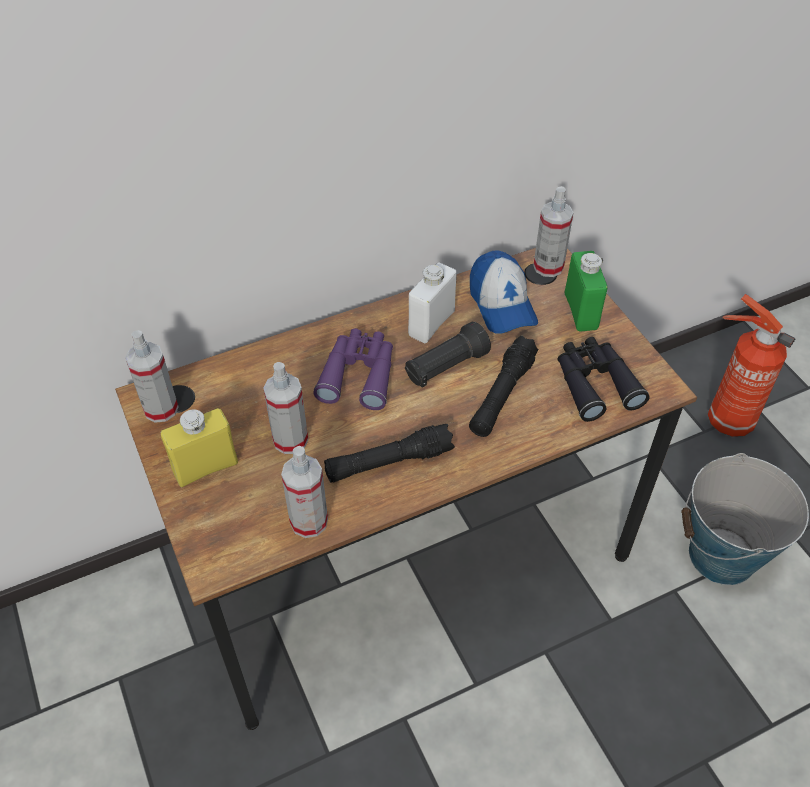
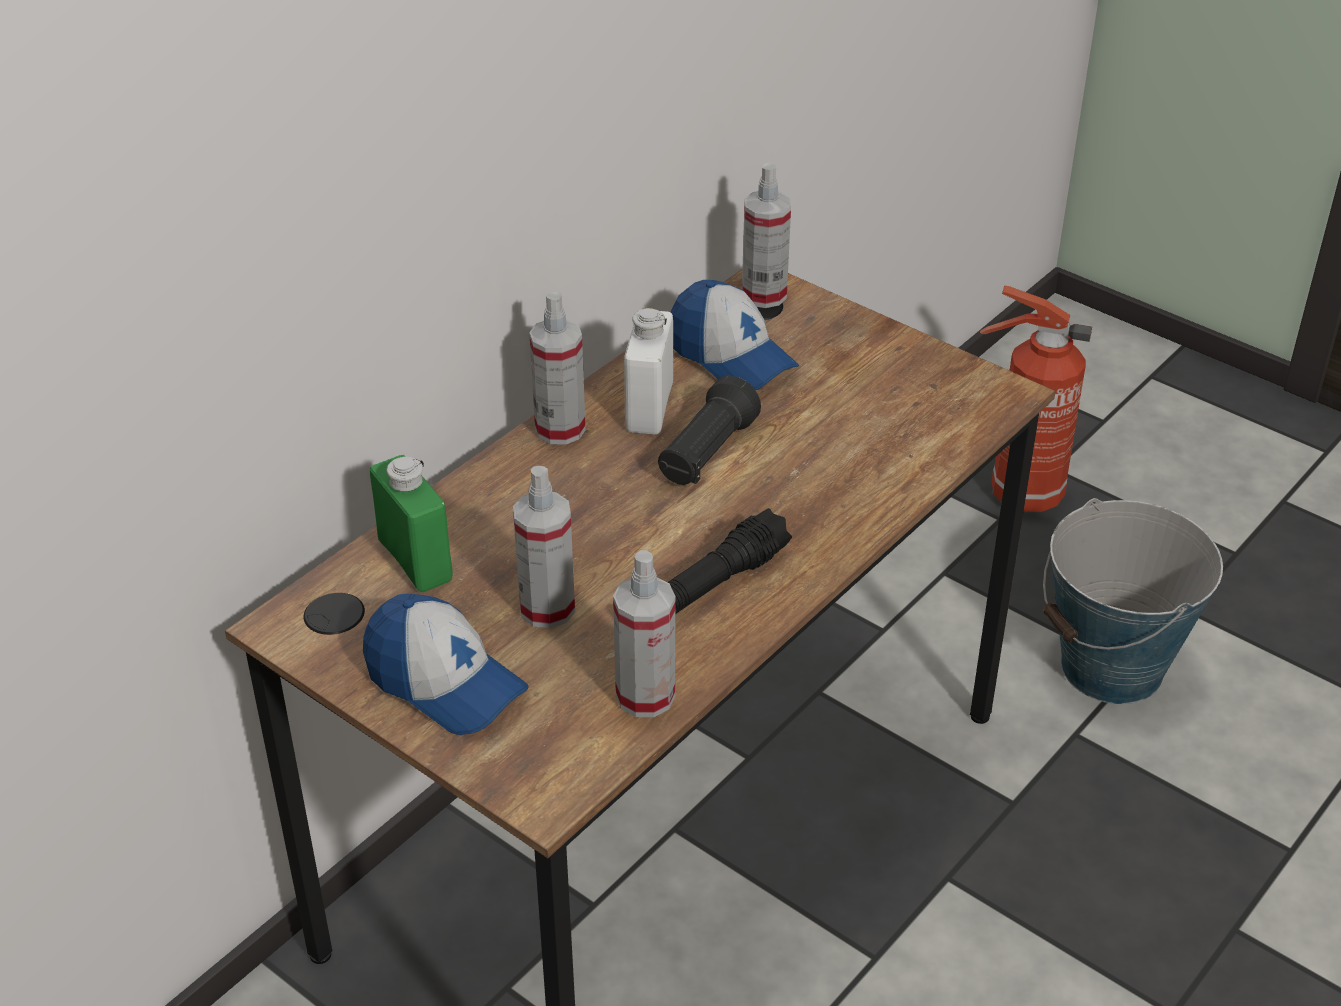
camera: 25 degrees left, 10 degrees down
(161, 409) = (320, 632): spray bottle -> spray bottle (560, 429)
(205, 467) = (444, 682): yellow bottle -> cap
(359, 374) = (589, 499): purple binoculars -> none
(502, 395) = (806, 463): black flashlight -> none
(581, 311) = (843, 336): green bottle -> green bottle (415, 560)
(594, 383) = (918, 414): black binoculars -> none

